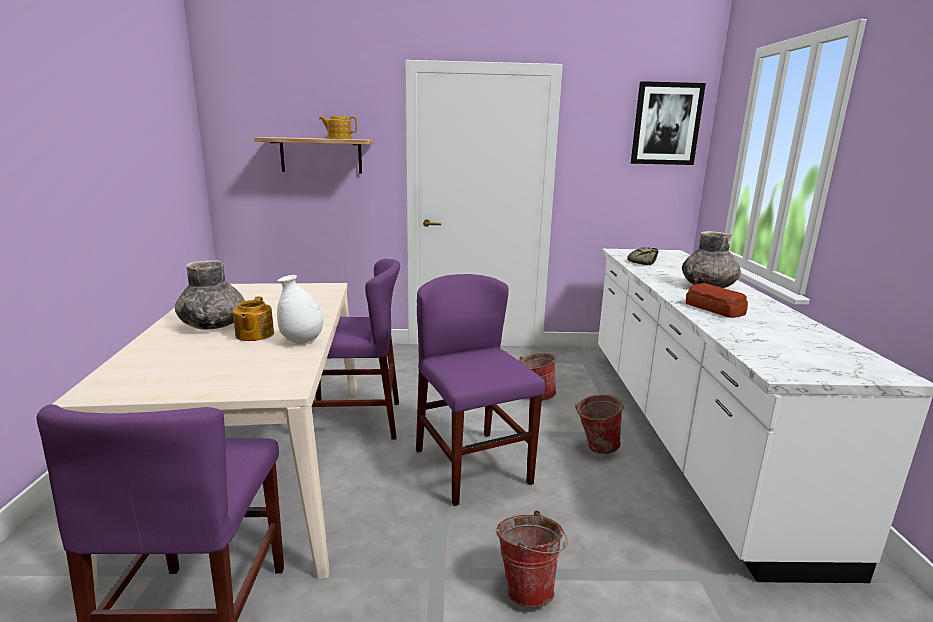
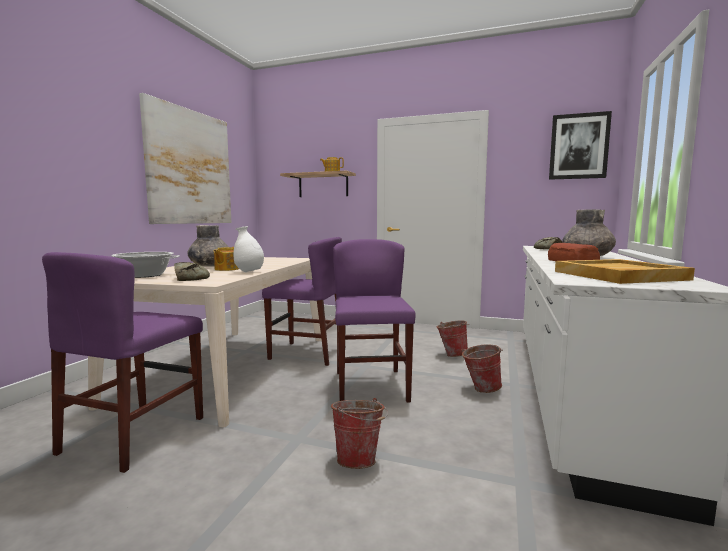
camera: 20 degrees right, 10 degrees down
(113, 139) = (190, 167): none -> picture
(141, 372) = (145, 275): none -> cooking pot
(234, 375) = (190, 278): none -> bread
(797, 349) = (618, 275): none -> beige tray

